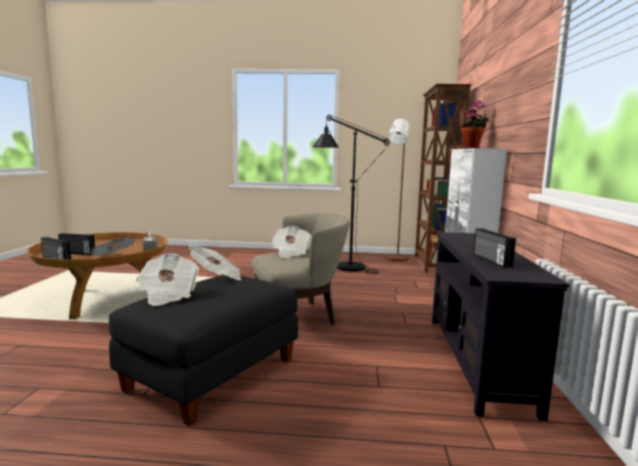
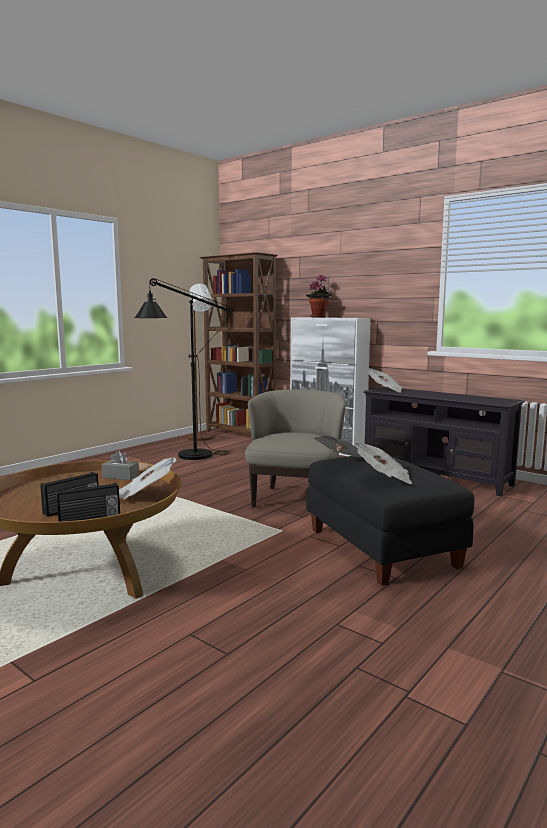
camera: 55 degrees left, 0 degrees up
(291, 253) = (278, 436): newspaper -> newspaper (385, 390)
(491, 260) = (466, 398): radio -> none

